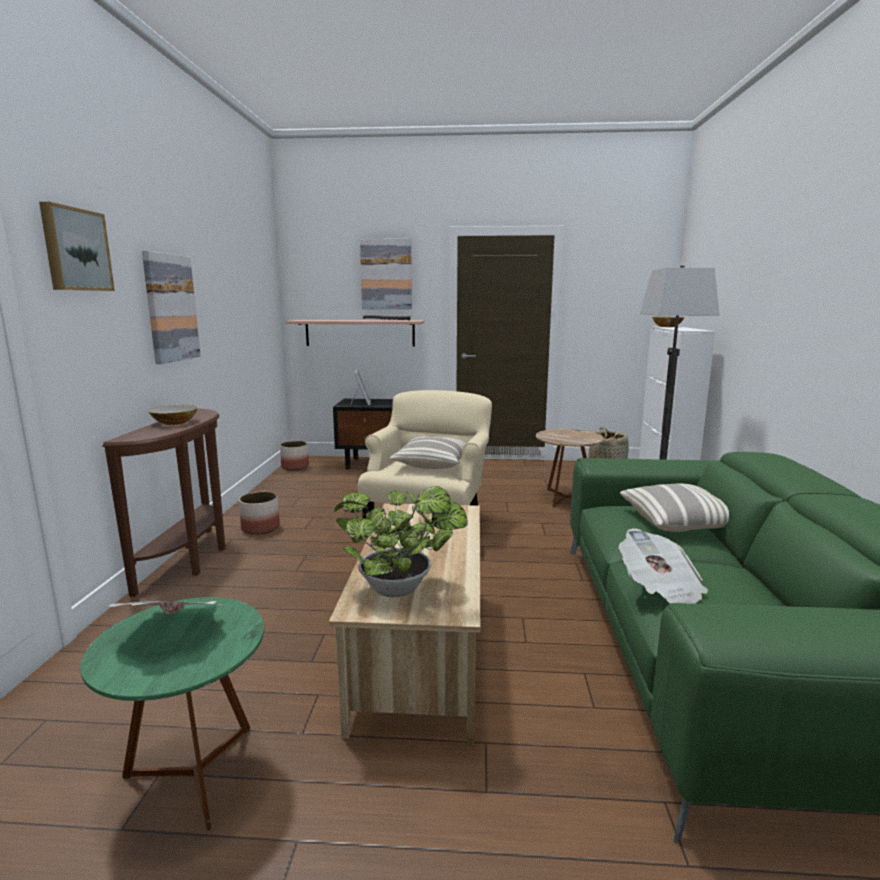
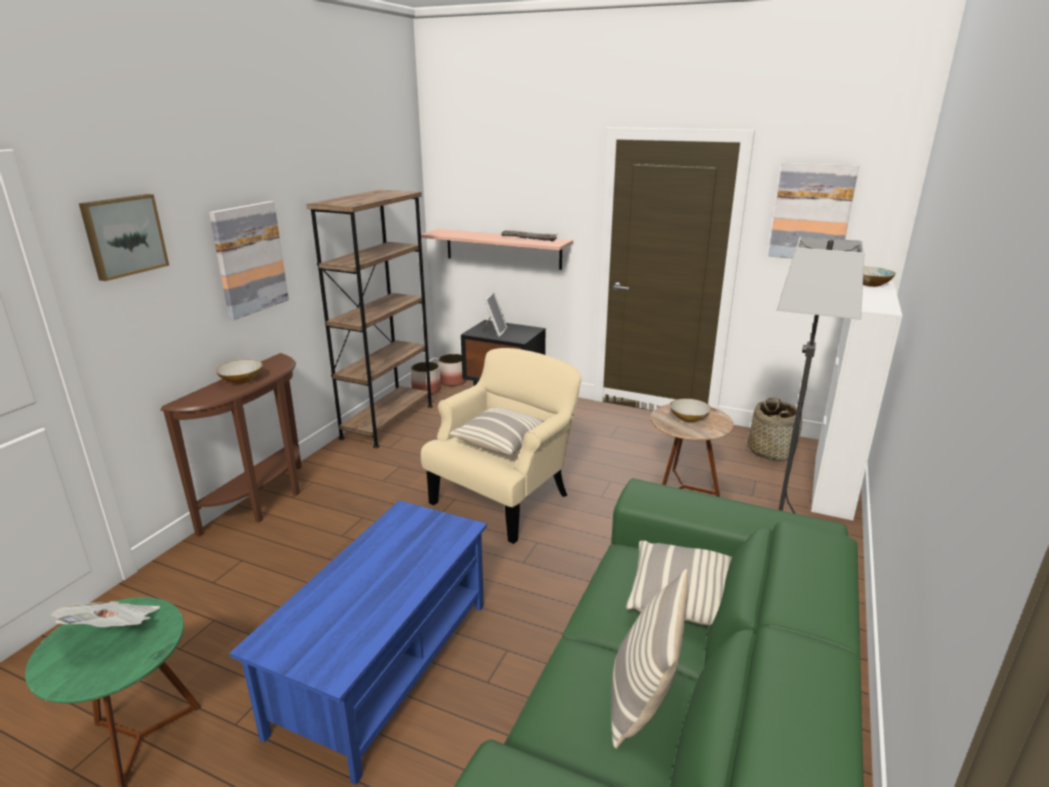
camera: 20 degrees right, 10 degrees up
(261, 528) = (344, 472): planter -> planter (453, 381)
(275, 490) = (388, 421): none -> brown bookcase
(386, 274) = (533, 183): picture -> picture (811, 212)
(401, 590) = (313, 630): potted plant -> none
(422, 652) = (385, 666): beige coffee table -> blue coffee table
(566, 435) = (688, 418): none -> bowl
(660, 590) = (557, 698): newspaper -> none
(722, 579) = (642, 700): none -> pillow

